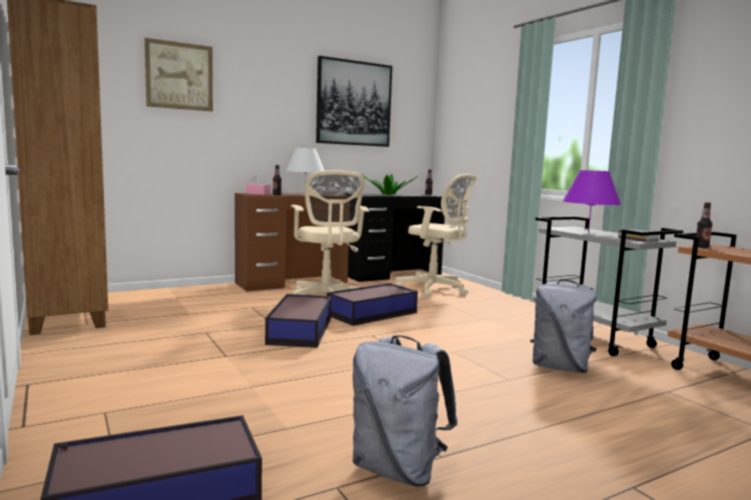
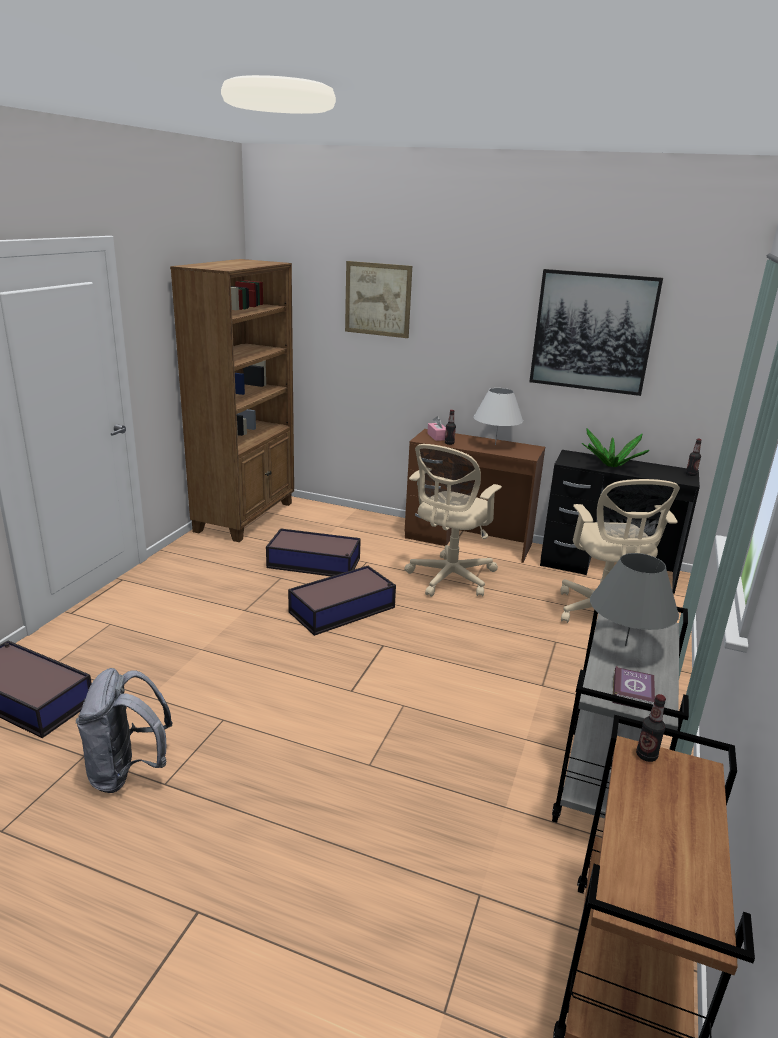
camera: 50 degrees right, 15 degrees up
(373, 313) = (447, 619): storage box -> storage box (315, 563)
(560, 367) = (452, 789): grey backpack -> none
(588, 232) = (625, 645): purple table lamp -> grey table lamp

